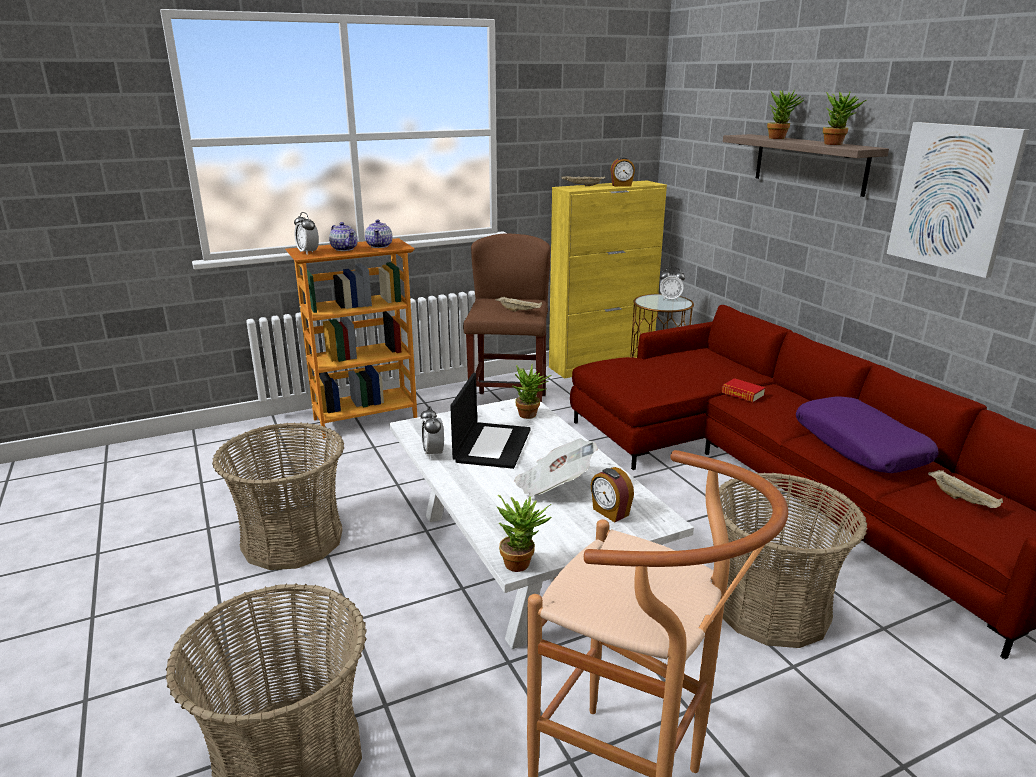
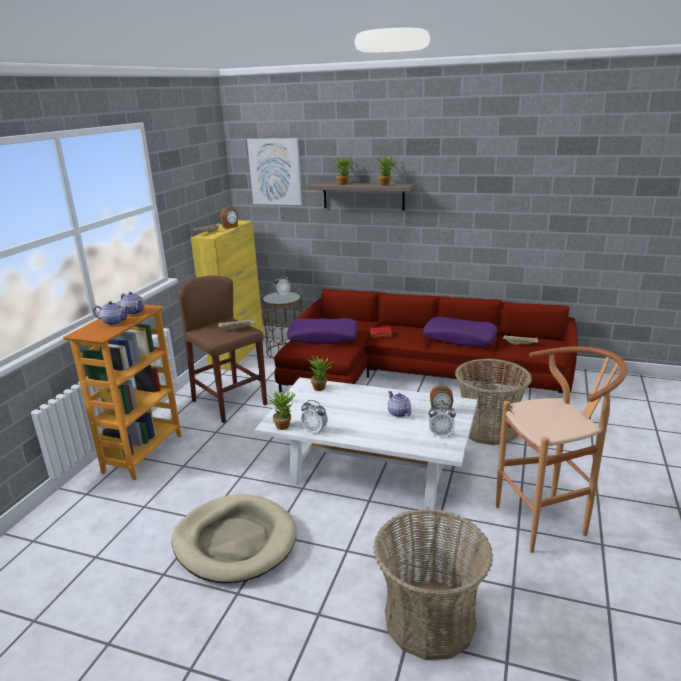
camera: 45 degrees left, 0 degrees up
(292, 539) = (235, 541): basket -> beige dog bed
(308, 252) = (94, 333): alarm clock -> alarm clock (441, 434)
(492, 445) = (333, 411): laptop -> none
(522, 563) = (451, 450): potted plant -> potted plant (284, 425)
(553, 486) = (399, 413): newspaper -> teapot
(656, 368) = (323, 337): none -> purple pillow
(953, 197) = (456, 204): picture -> picture (275, 171)

